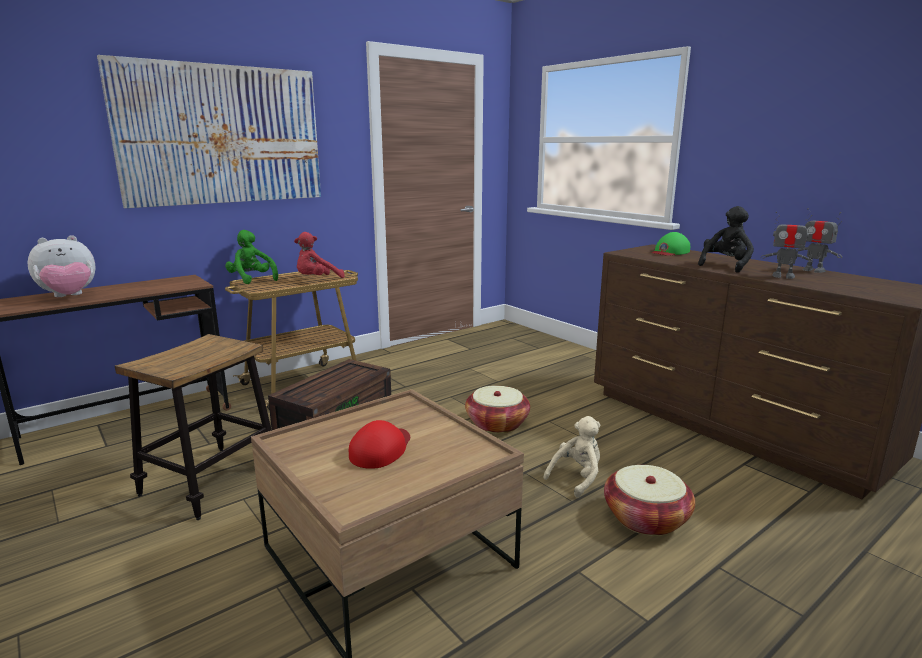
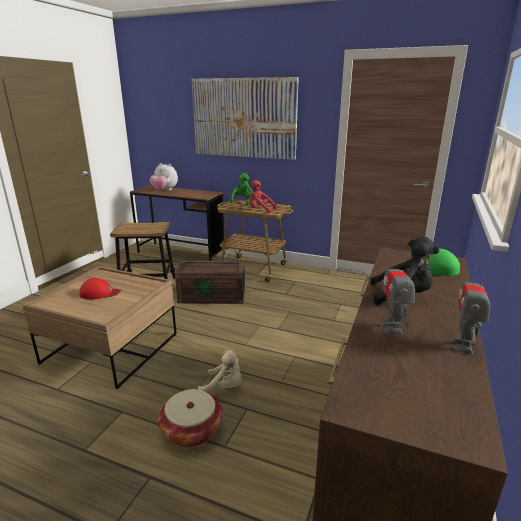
camera: 60 degrees right, 5 degrees up
(497, 424) = (269, 338): basket -> none

